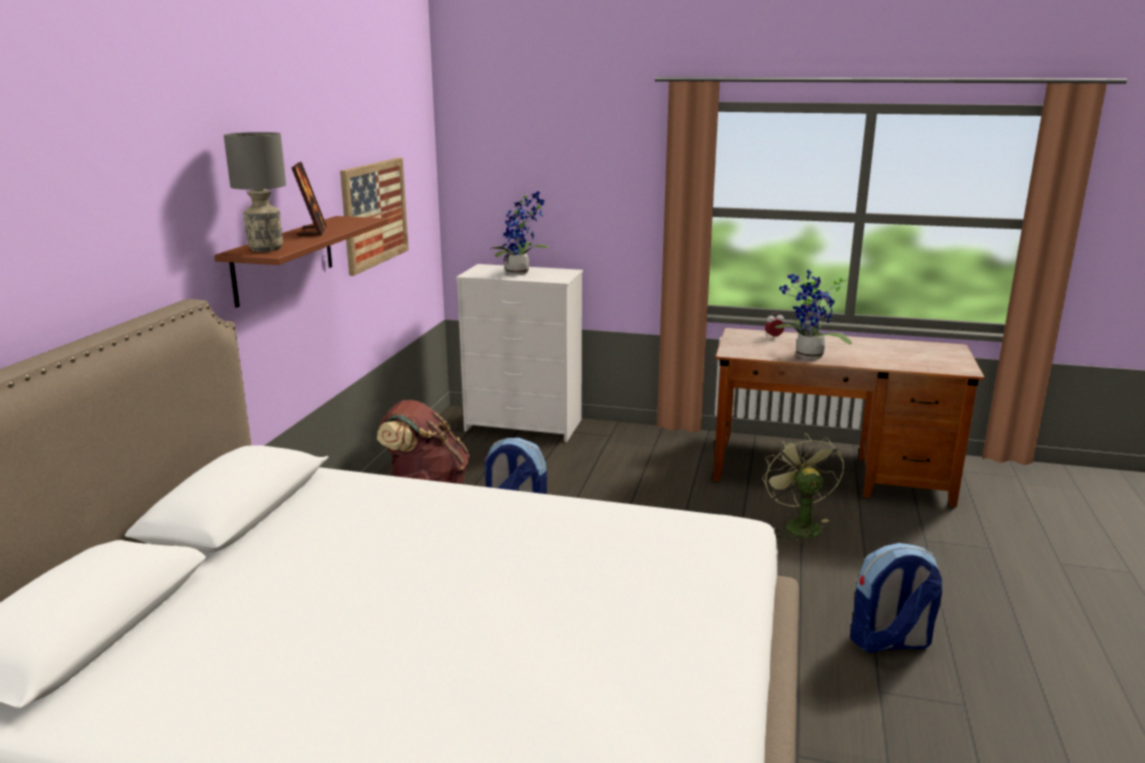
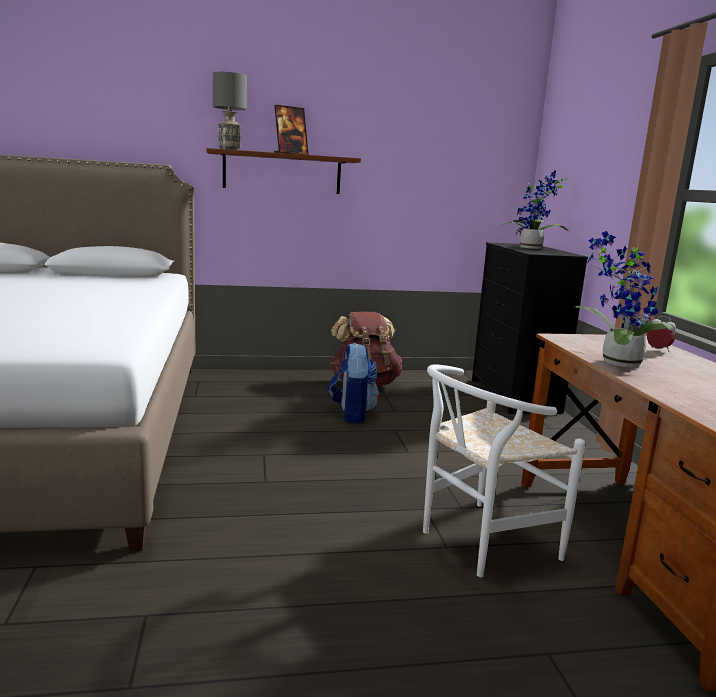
camera: 65 degrees right, 5 degrees down
(375, 213) = (413, 171): picture -> none
(524, 425) = (515, 396): white dresser -> black dresser
(798, 525) = (478, 543): green fan -> white chair
(889, 642) = (249, 621): backpack -> none

